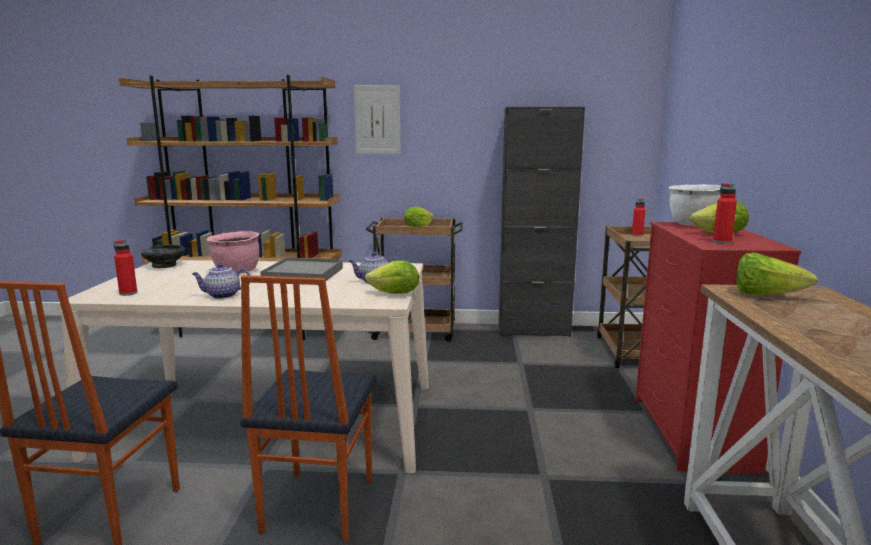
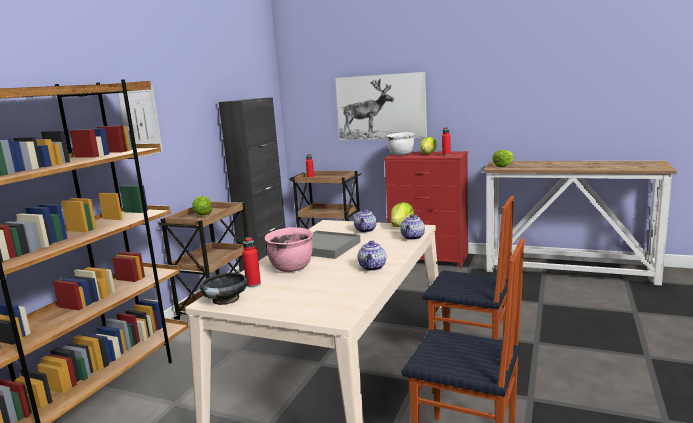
camera: 70 degrees left, 0 degrees up
(128, 293) = (338, 301): red bottle -> red bottle (253, 284)
(340, 302) = (412, 237): none -> teapot
(728, 135) = (381, 107): none -> picture

